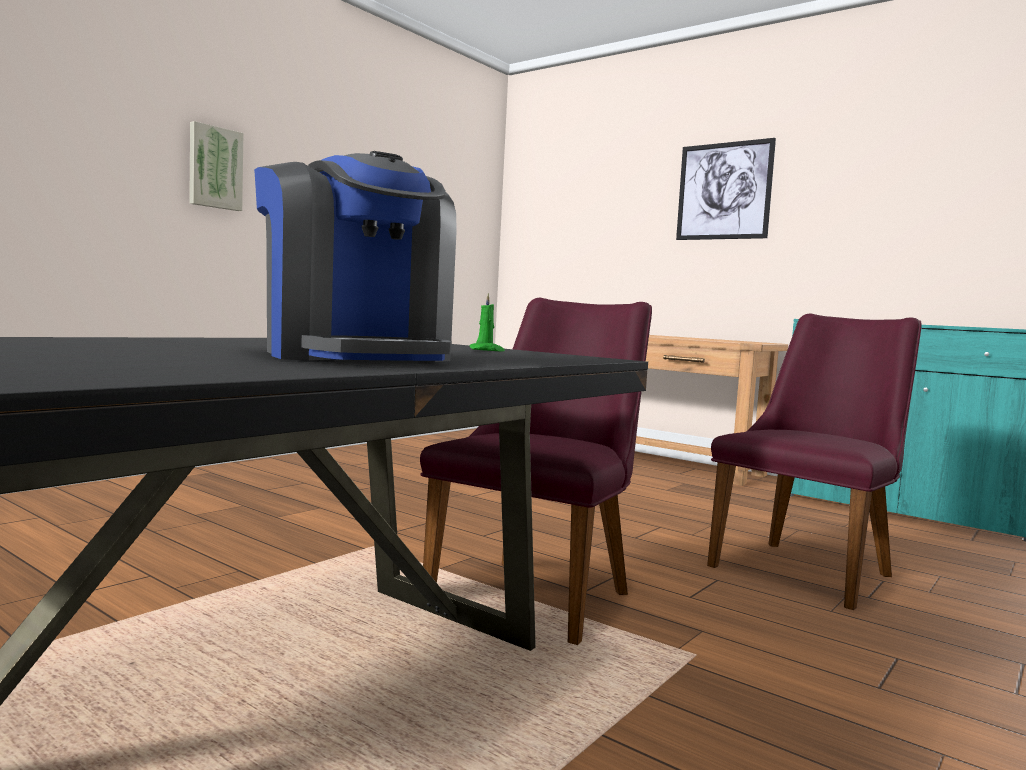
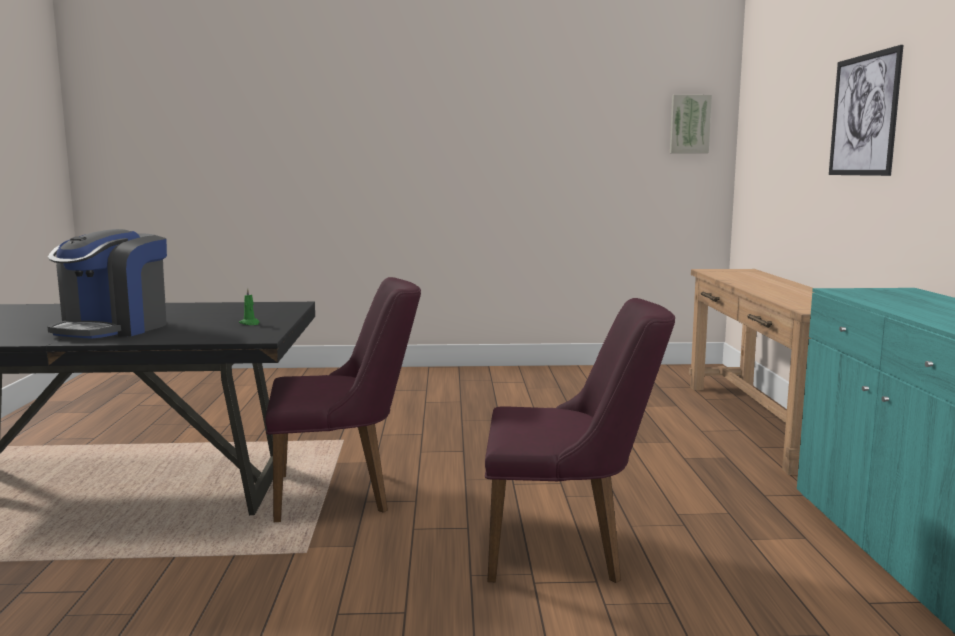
camera: 50 degrees right, 5 degrees up
(214, 168) = (407, 153): picture -> picture (689, 124)

